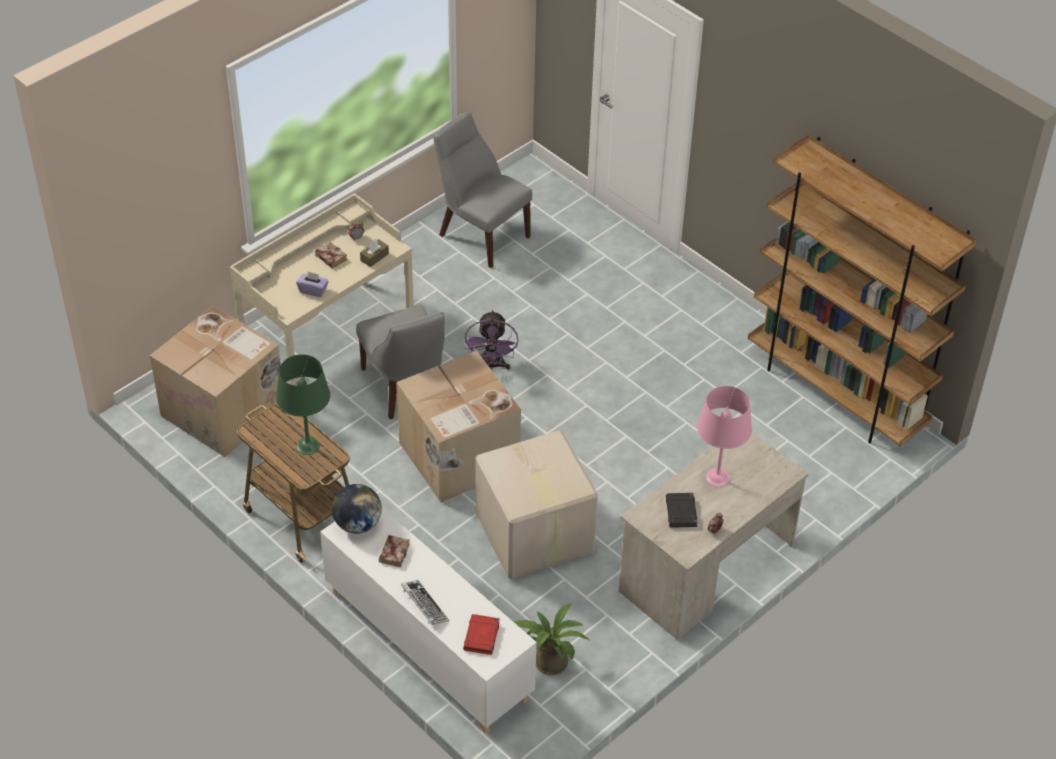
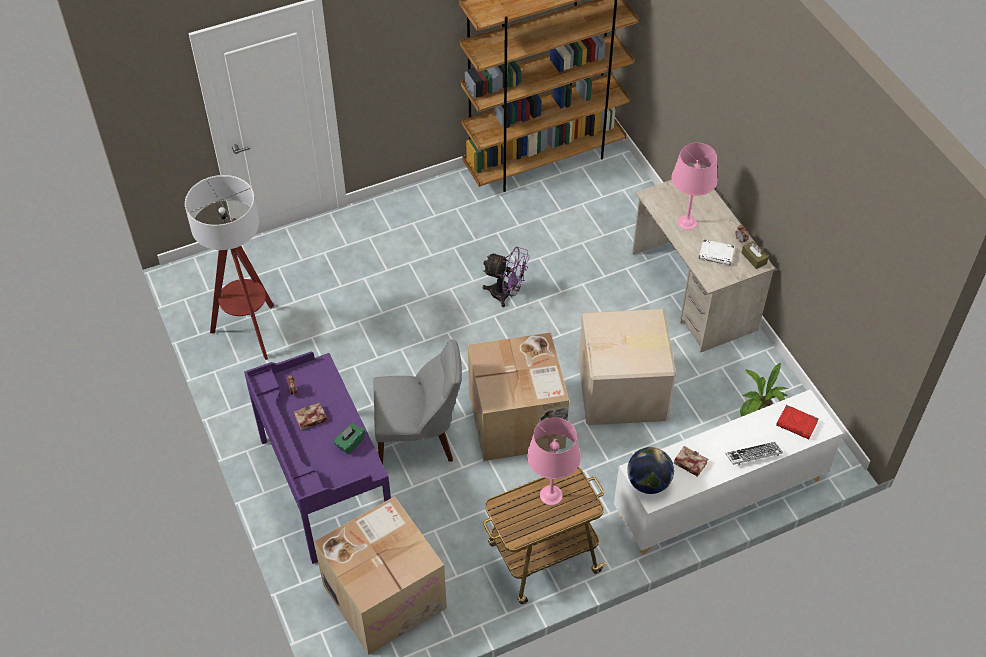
camera: 70 degrees left, 5 degrees up
(308, 446) = (551, 495): green table lamp -> pink table lamp
(313, 290) = (350, 443): purple tissue box -> green tissue box
(327, 336) = (324, 485): beige desk -> purple desk
(374, 257) = (327, 383): brown tissue box -> brown tissue box (754, 258)
(481, 234) = (250, 332): grey chair -> floor lamp
(491, 365) = (419, 368): purple fan -> purple fan (506, 294)
(681, 512) = (716, 254): black book -> white book

